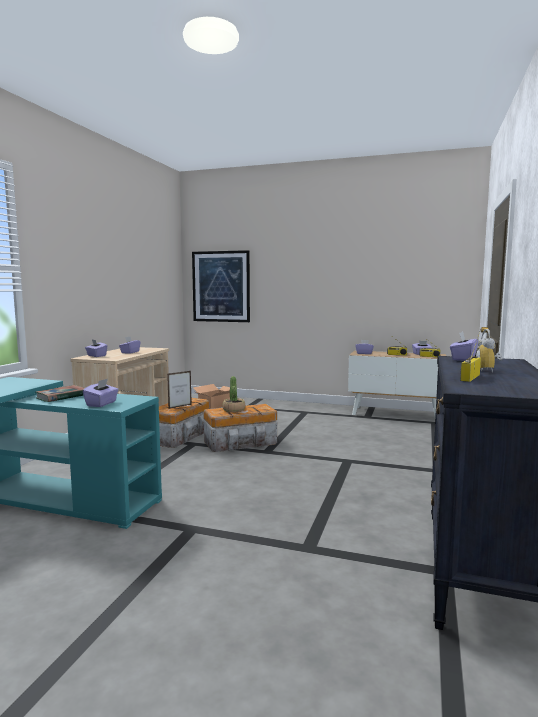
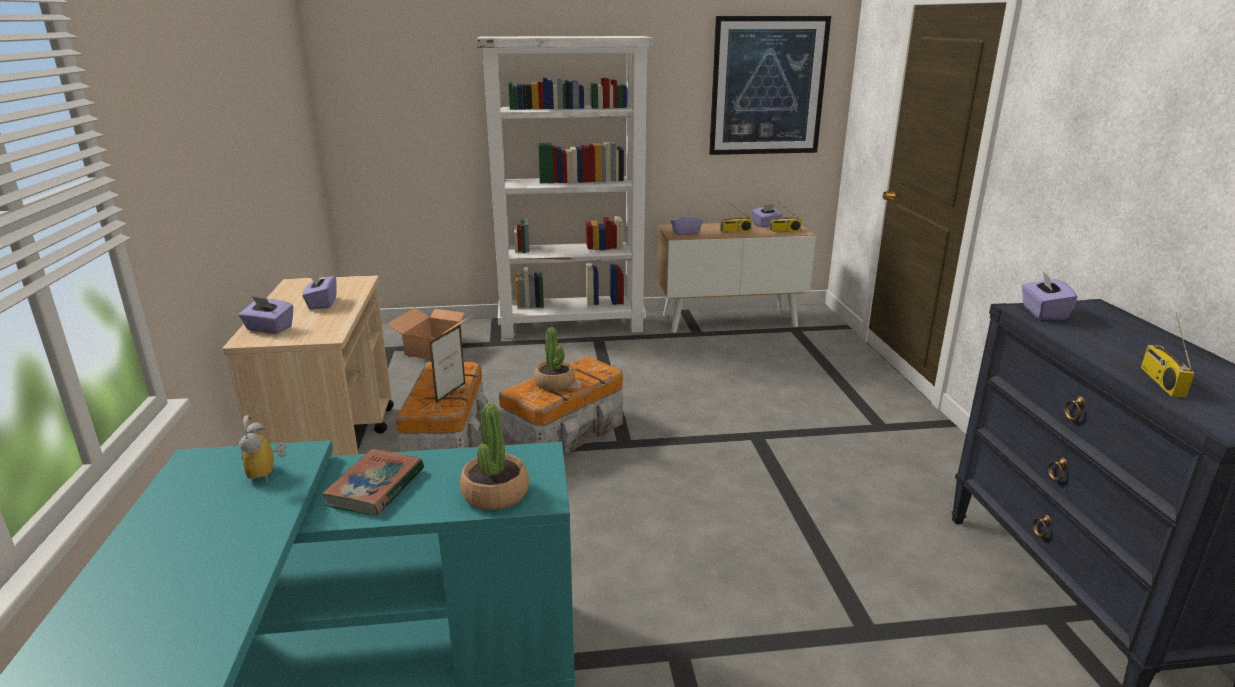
camera: 25 degrees left, 15 degrees up
(102, 404) = (495, 493): purple tissue box -> potted plant
(221, 286) = (401, 120): picture -> picture (767, 86)
(297, 405) = (572, 326): none -> white bookcase
(488, 370) = (1137, 351): alarm clock -> alarm clock (268, 473)

